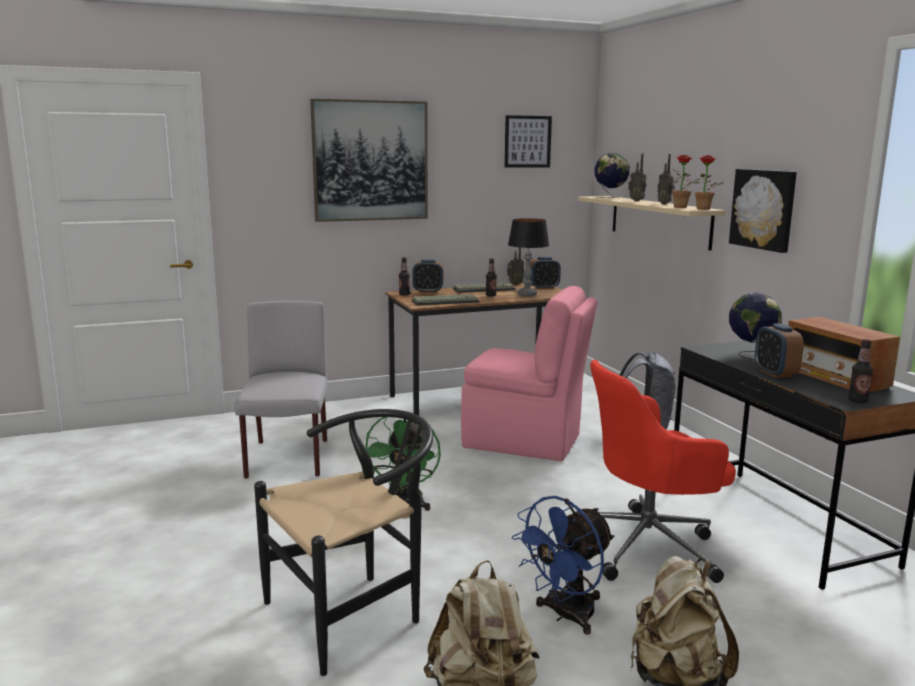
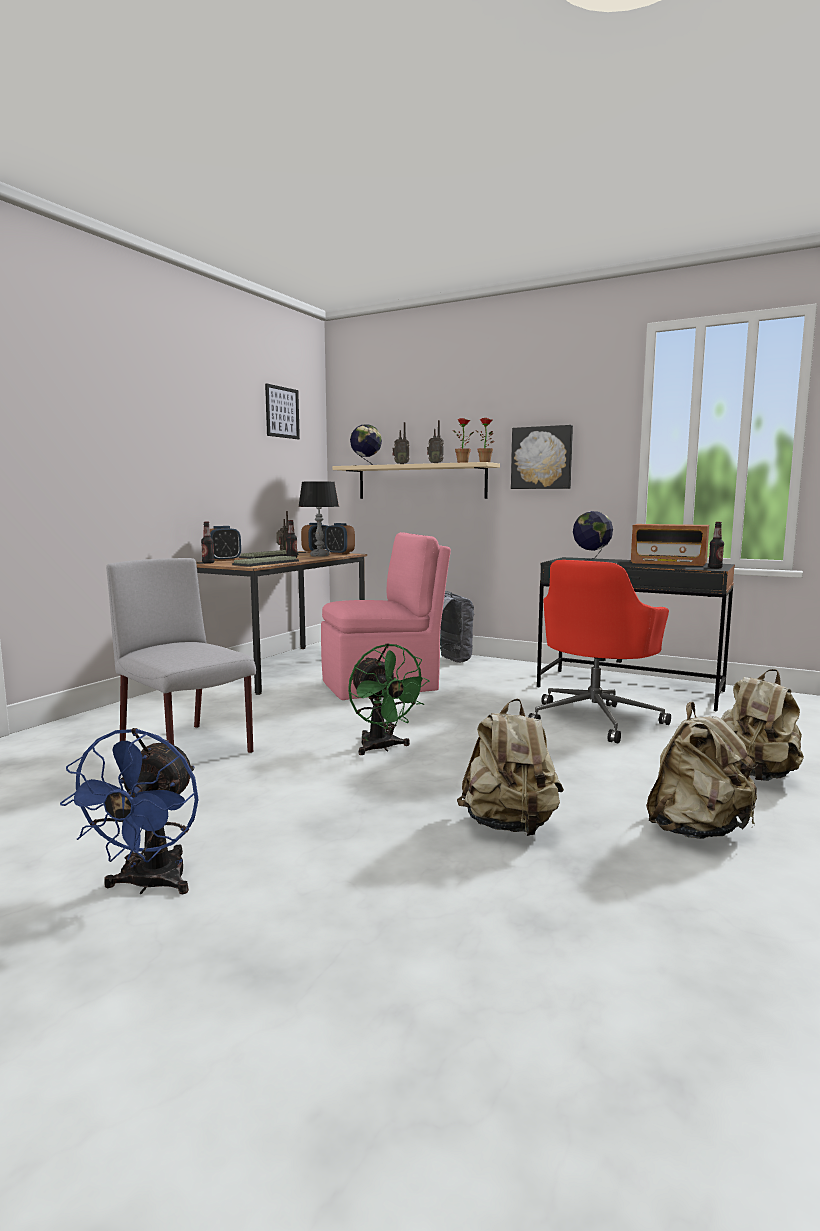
camera: 40 degrees left, 5 degrees down
(355, 613) = (510, 826): black chair -> beige backpack
(370, 161) = (156, 414): picture -> none
(565, 616) = (639, 770): blue fan -> blue fan (149, 885)
(775, 373) = (636, 565): alarm clock -> alarm clock (340, 553)

